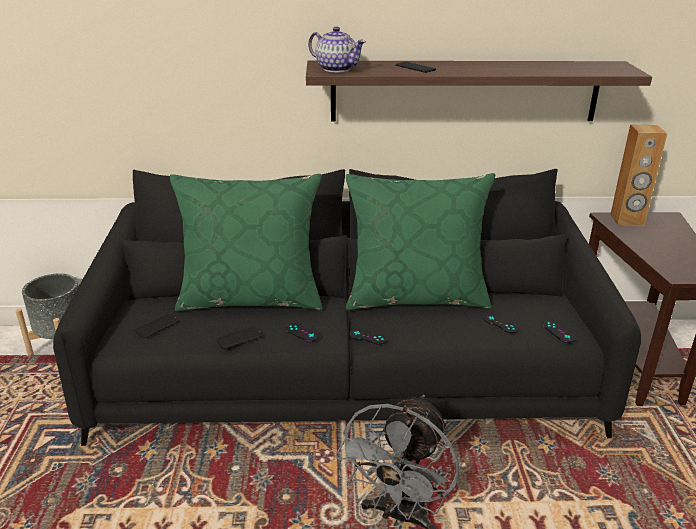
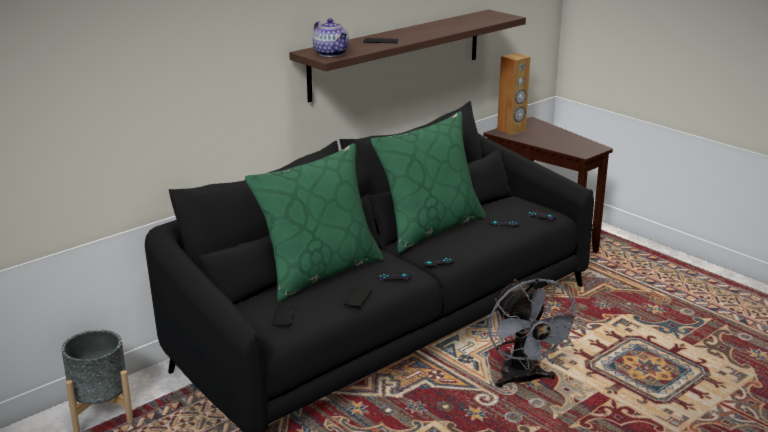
camera: 40 degrees left, 5 degrees down
(336, 69) = (331, 53): teapot -> teapot turned 60 degrees clockwise

